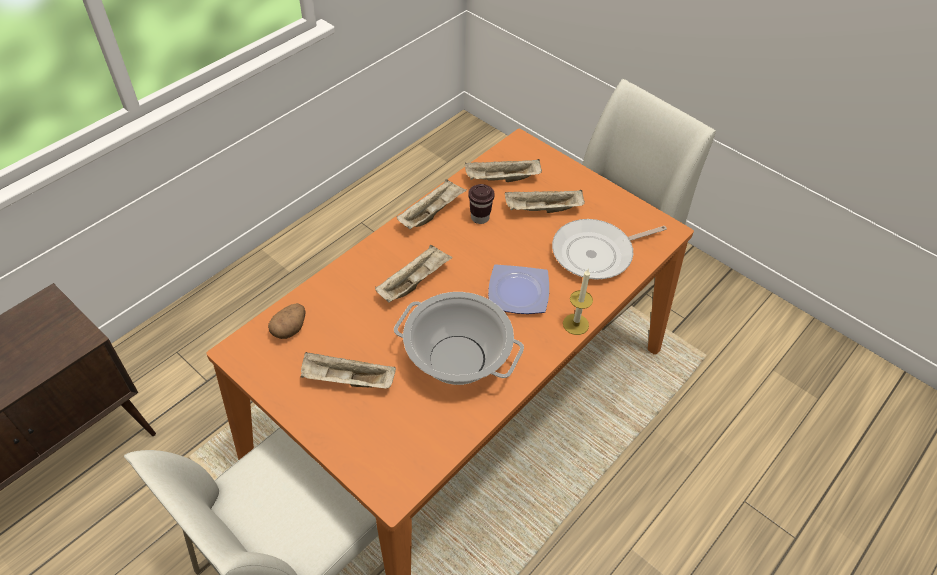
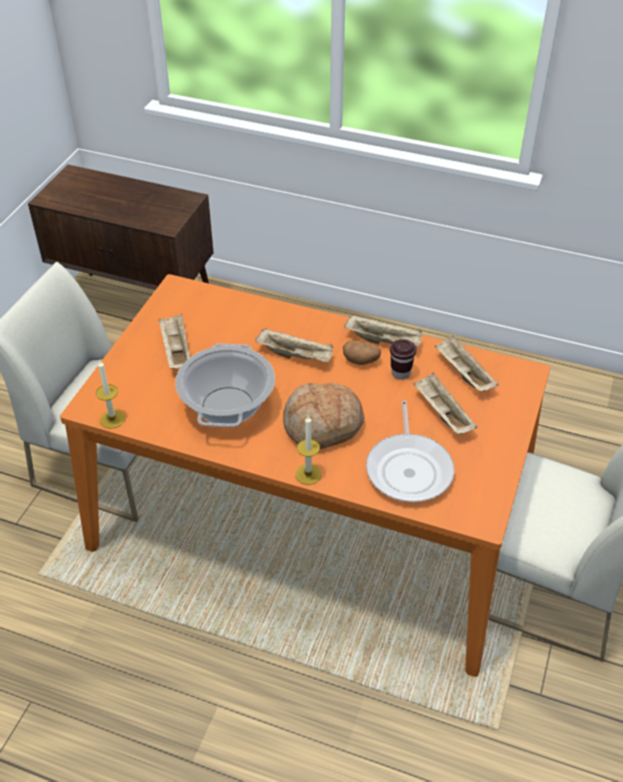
camera: 70 degrees right, 5 degrees down
(289, 329) = (209, 305): potato -> potato (361, 361)
(424, 471) = (112, 419): none -> candle
(519, 293) = (323, 425): plate -> bread
(596, 253) = (409, 469): frying pan -> frying pan turned 135 degrees counterclockwise

